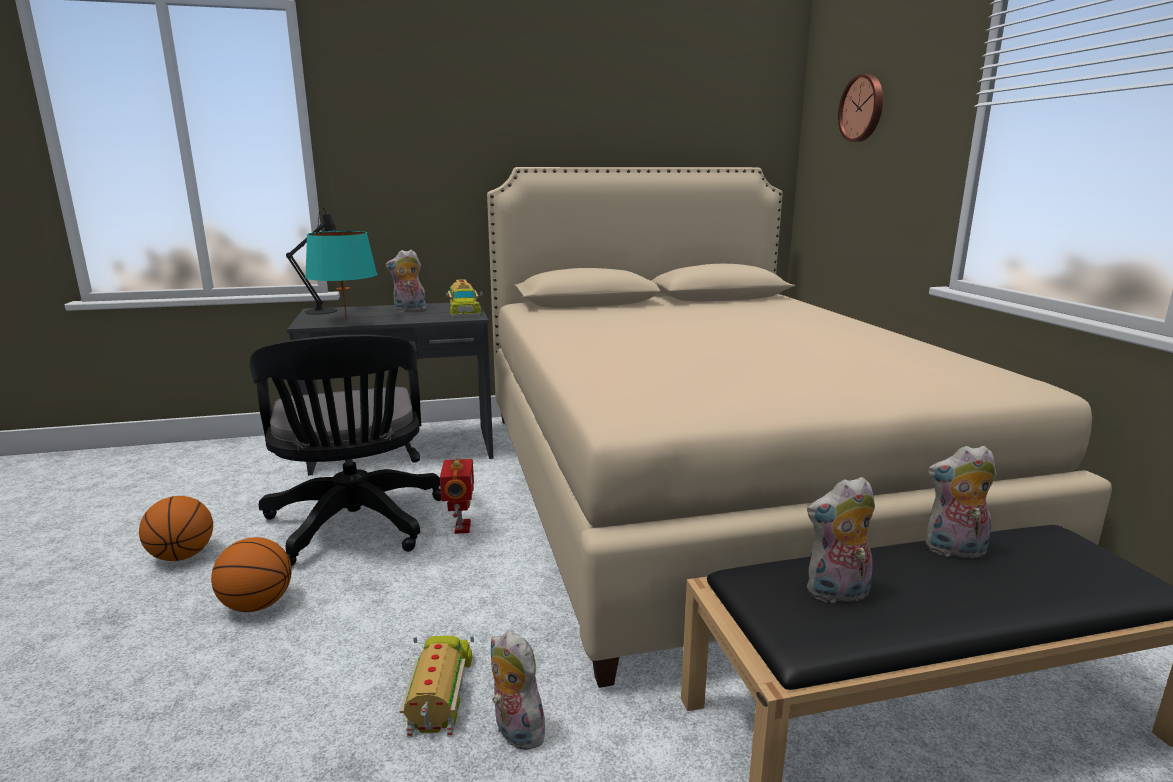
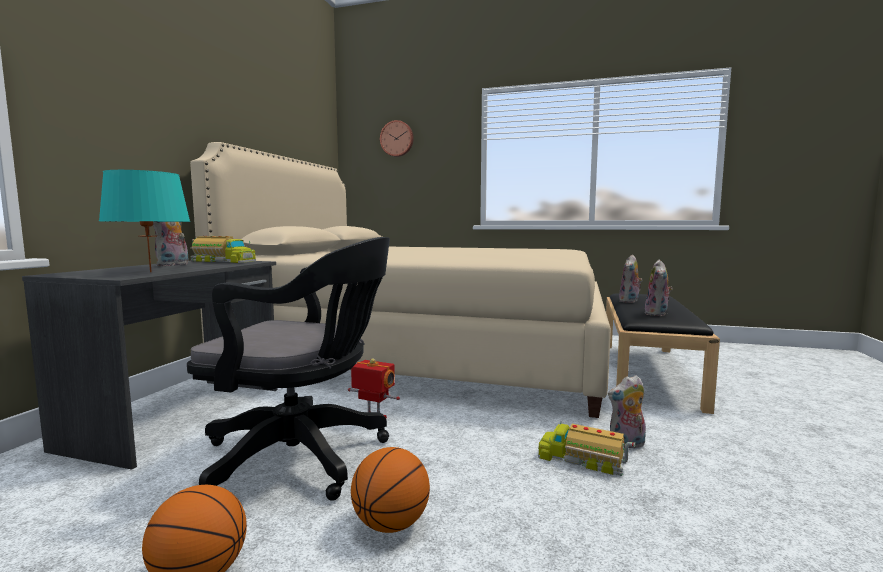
camera: 60 degrees left, 10 degrees down
(325, 310) = (73, 273): black table lamp -> none

